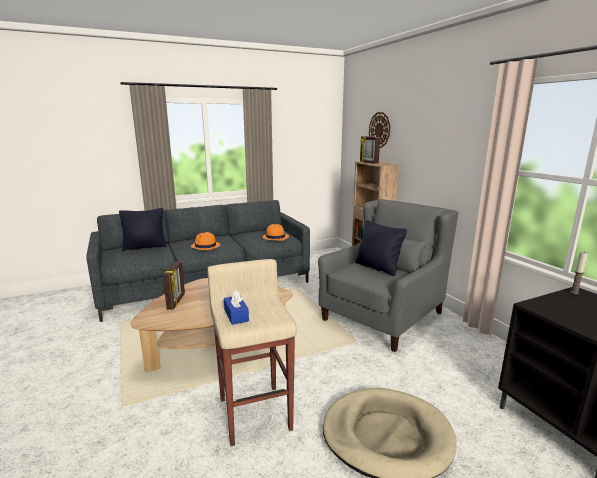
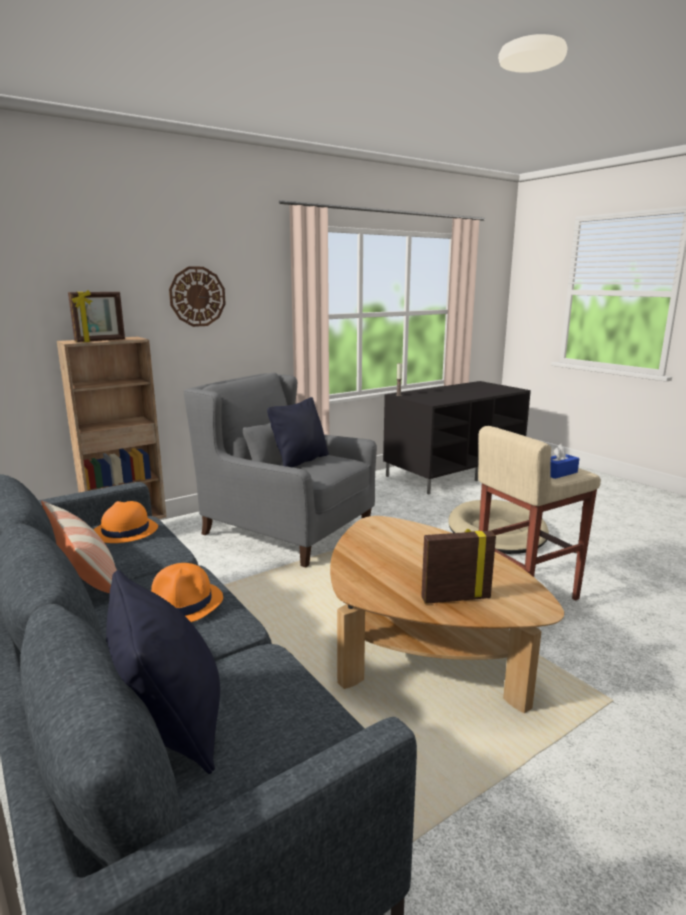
camera: 100 degrees left, 0 degrees up
(241, 235) = (86, 574): none -> pillow
(379, 130) = (55, 280): wall clock -> wall clock (197, 296)

